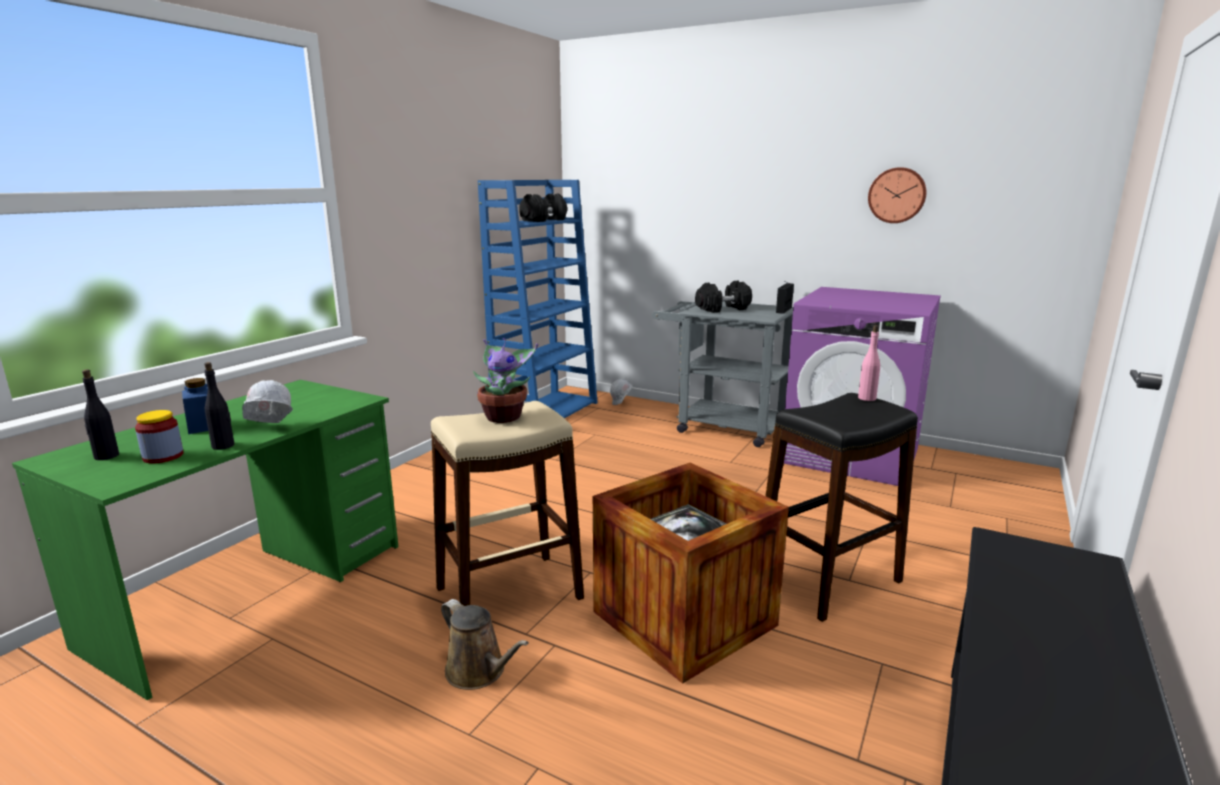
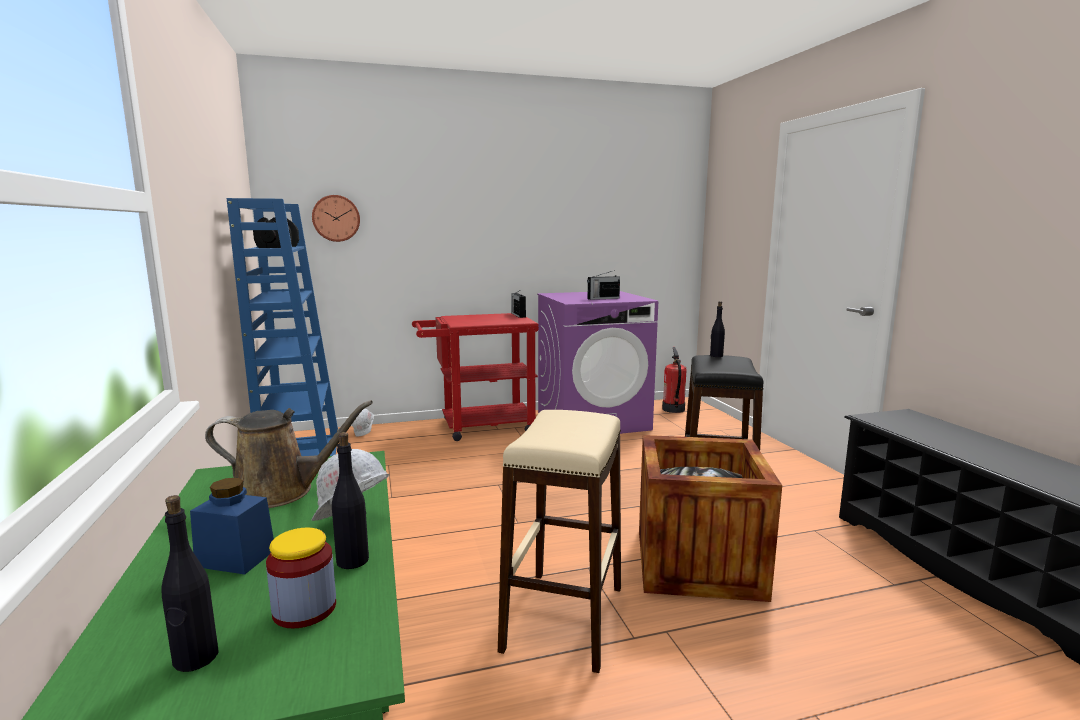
camera: 45 degrees left, 5 degrees down
(479, 672) = (660, 687): brown watering can -> brown watering can (281, 492)
(505, 417) = (566, 426): potted plant -> none
(721, 426) = (478, 427): grey cart -> red cart
(723, 309) = (475, 320): black dumbbell -> none
(866, 303) = (602, 298): none -> radio
(867, 398) = (716, 356): pink bottle -> black bottle
(897, 195) = (582, 219): wall clock -> wall clock (336, 218)
(989, 474) = (673, 409): none -> fire extinguisher

